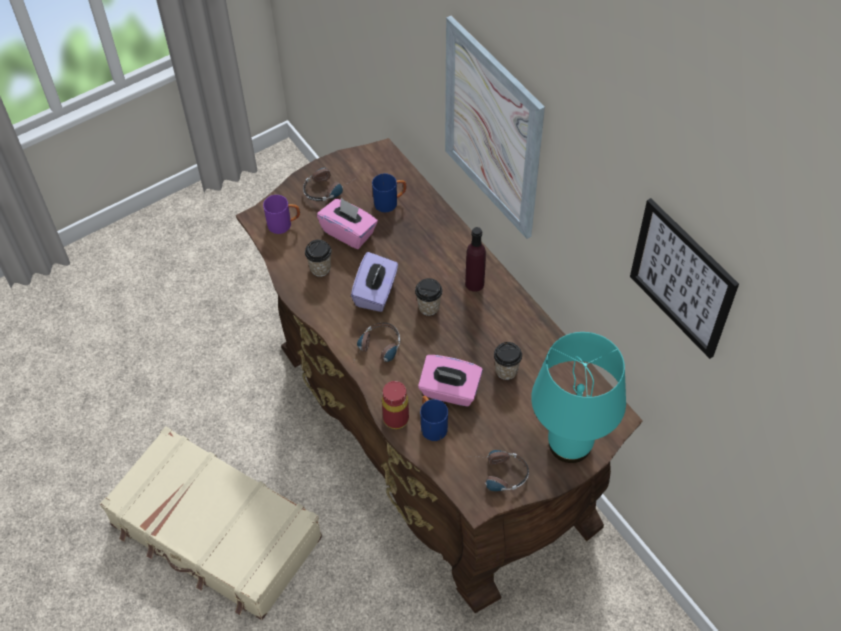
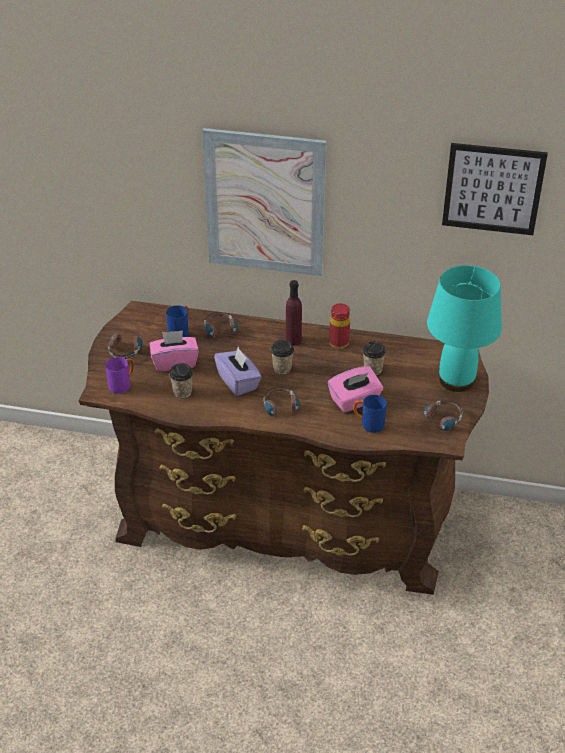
camera: 45 degrees left, 15 degrees down
(215, 533) = (207, 687): beige suitcase -> none
(396, 419) = (343, 435): red bottle -> red bottle (339, 343)
(423, 228) = (221, 332): none -> headphones

